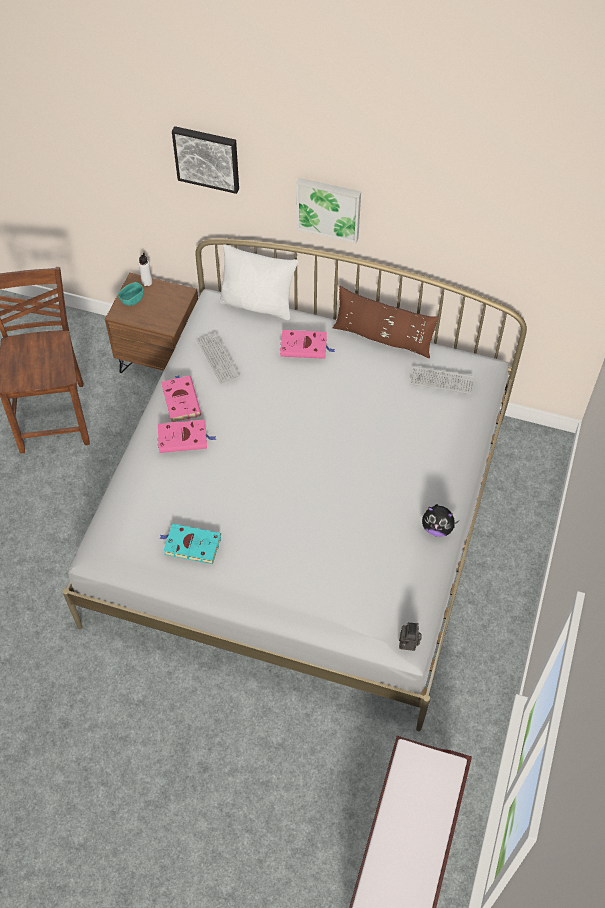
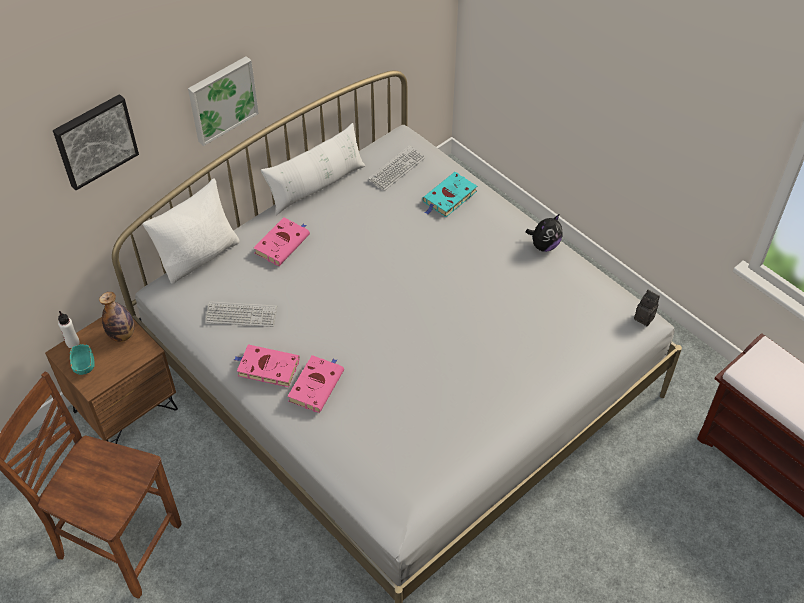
camera: 60 degrees left, 5 degrees down
(171, 305) = (122, 335): none -> bottle
(191, 545) = (446, 433): turquoise book -> turquoise book (449, 198)
(383, 338) = (317, 186): brown pillow -> white pillow

